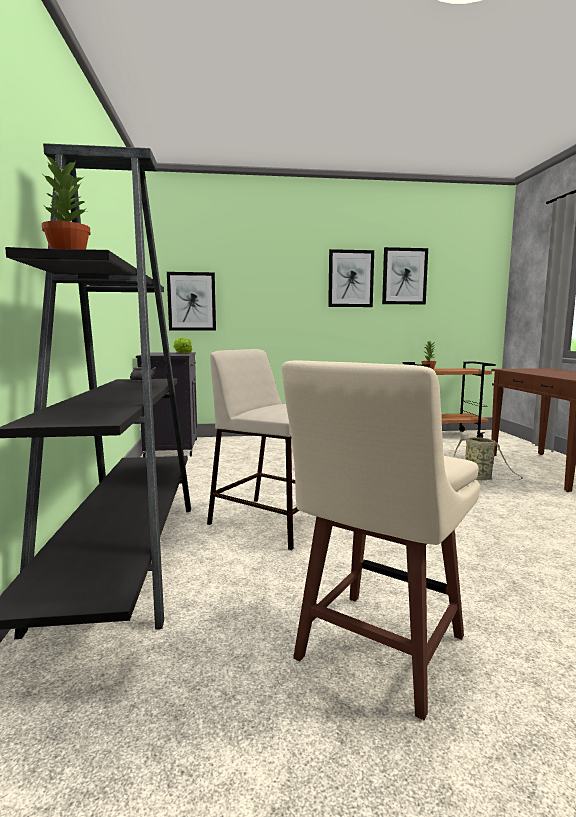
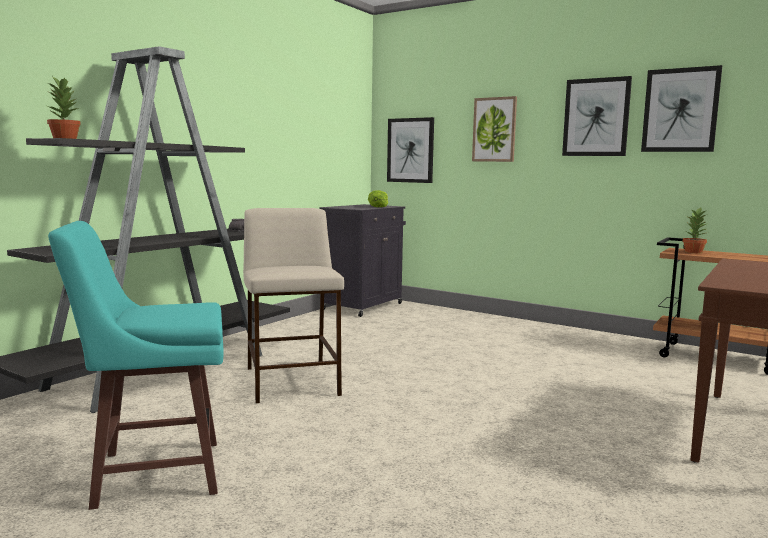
camera: 40 degrees right, 0 degrees up
(272, 285) = (494, 129): none -> picture
(377, 650) = (154, 473): beige stool -> turquoise stool
(479, 478) = (607, 412): basket -> none

